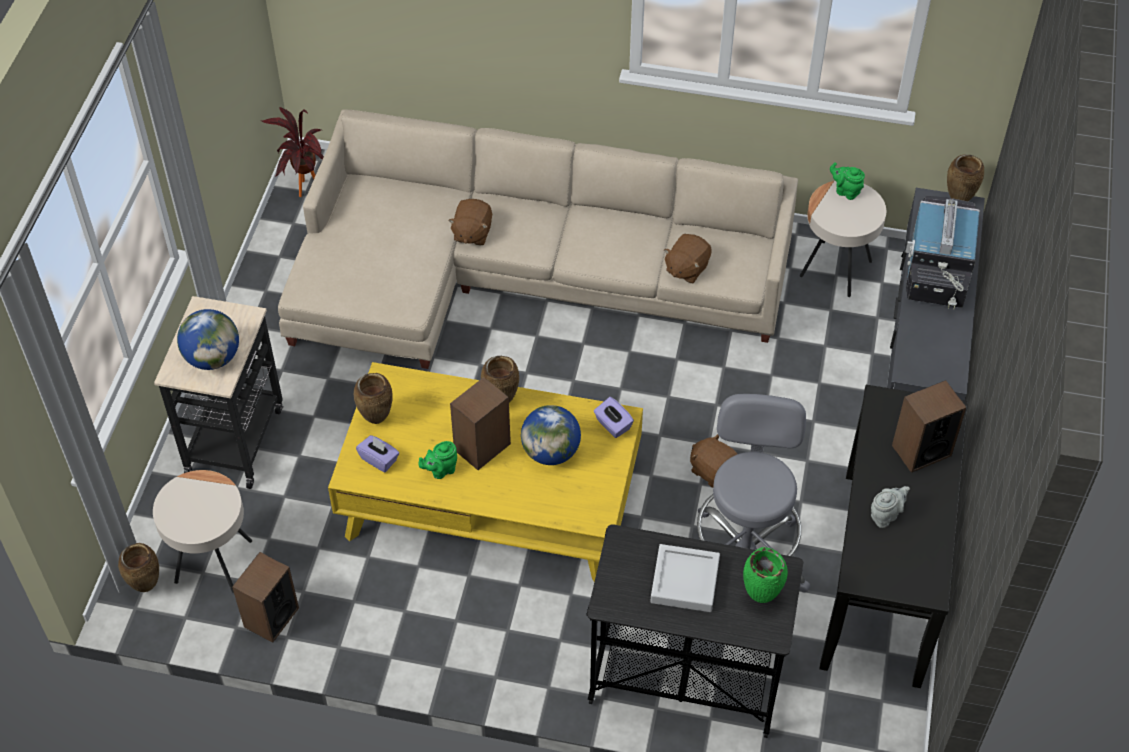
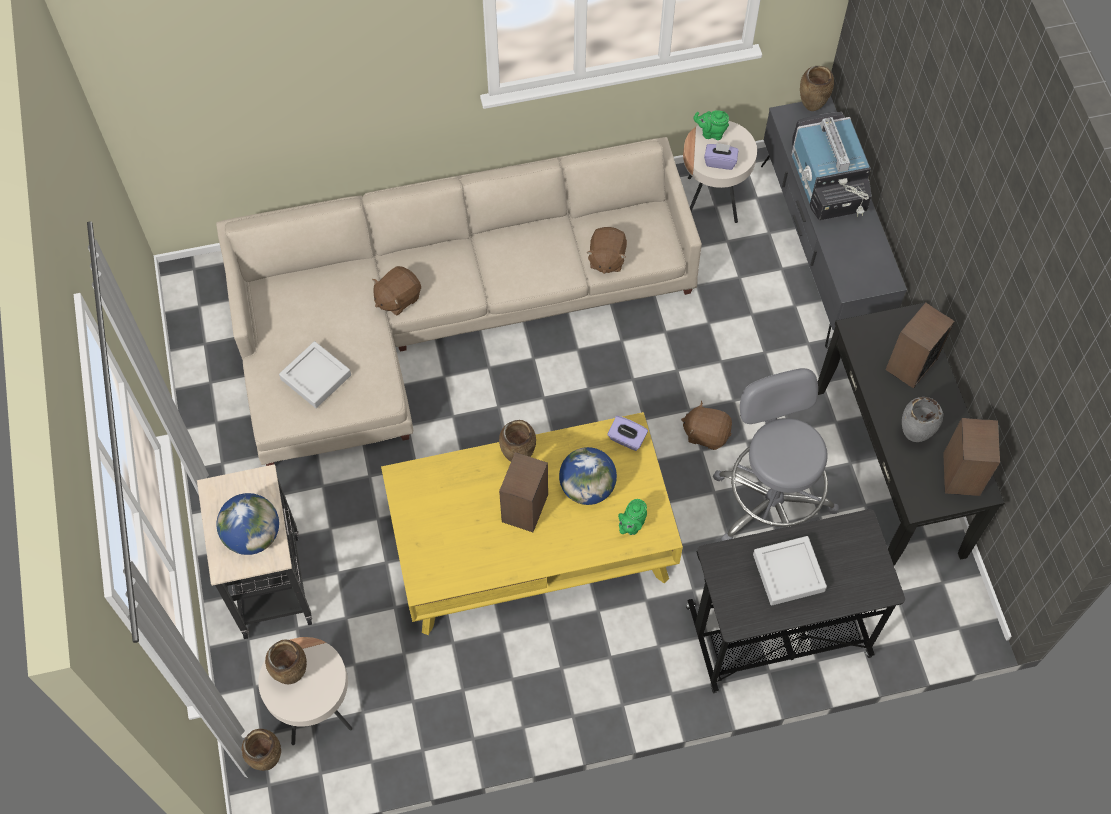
camera: 25 degrees left, 10 degrees up
(271, 617) = (398, 738): speaker -> speaker (961, 474)
(304, 194) = (199, 309): potted plant -> none
(360, 270) = (316, 377): none -> grey tray
(376, 419) = (415, 521): brown vase -> brown vase (292, 674)
(379, 459) = (440, 559): purple tissue box -> purple tissue box (720, 161)
(440, 470) = (500, 546): green teapot -> green teapot (631, 525)
(472, 233) = (397, 298): brown plush toy -> brown plush toy turned 60 degrees clockwise
(761, 597) = (858, 559): green vase -> none
(885, 515) = (913, 437): grey teapot -> grey vase

